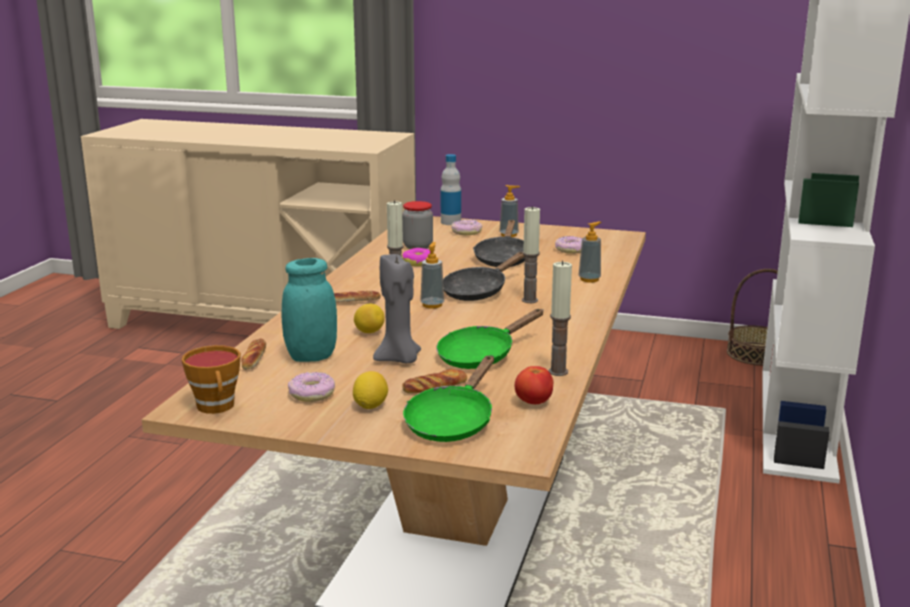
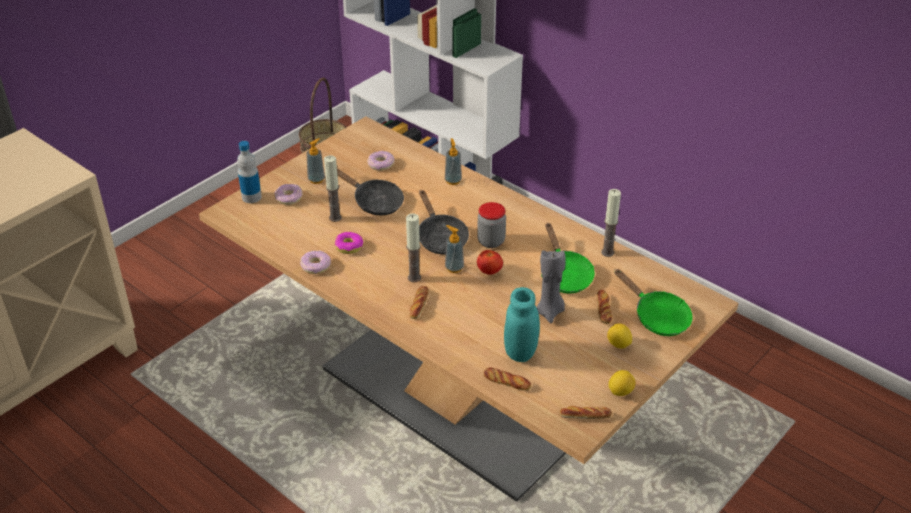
camera: 65 degrees left, 20 degrees up
(217, 407) = (585, 416): cup -> bread
(312, 394) = (586, 366): donut -> donut (315, 266)
(369, 332) = (489, 313): lemon -> lemon (620, 391)
(417, 246) = (306, 235): jar -> jar (491, 241)
(529, 300) = (476, 221): candle -> candle (335, 218)
(533, 402) = (646, 277): tomato -> tomato (489, 271)

